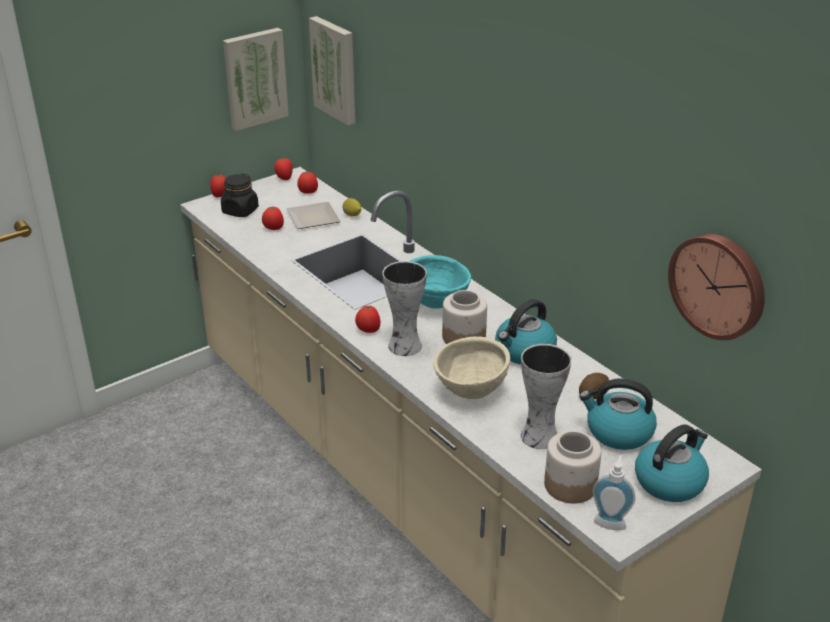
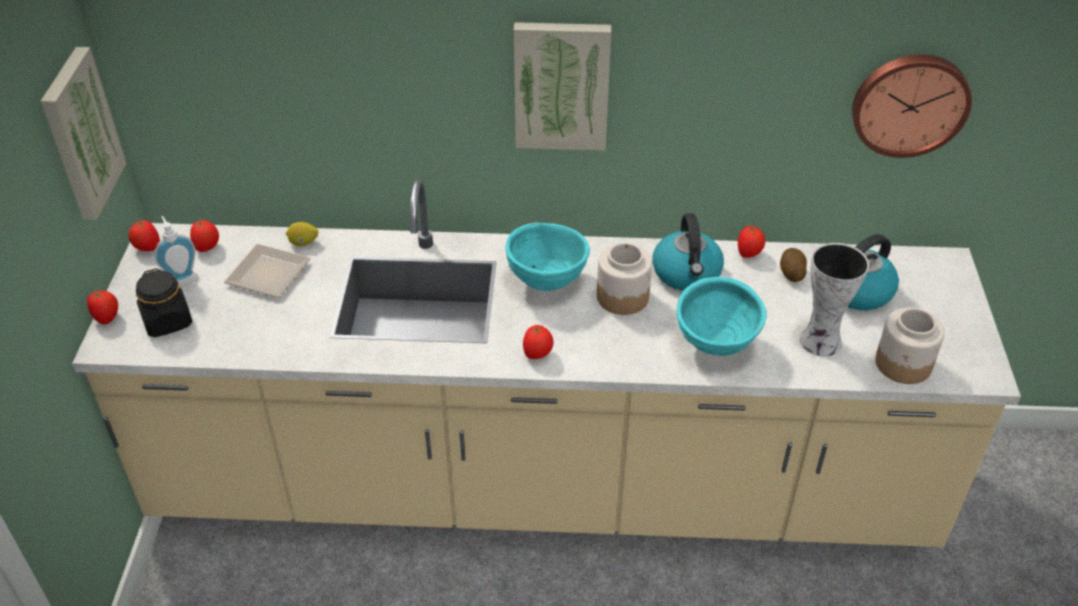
camera: 50 degrees left, 10 degrees up
(273, 229) = (246, 316): tomato -> tomato (749, 254)
(336, 69) = (197, 69): picture -> picture (561, 85)
(403, 346) = (592, 345): vase -> none
(470, 393) = (715, 345): beige bowl -> turquoise bowl
(610, 521) = (967, 369): soap dispenser -> soap dispenser (182, 279)
(670, 481) = (944, 304): kettle -> none

